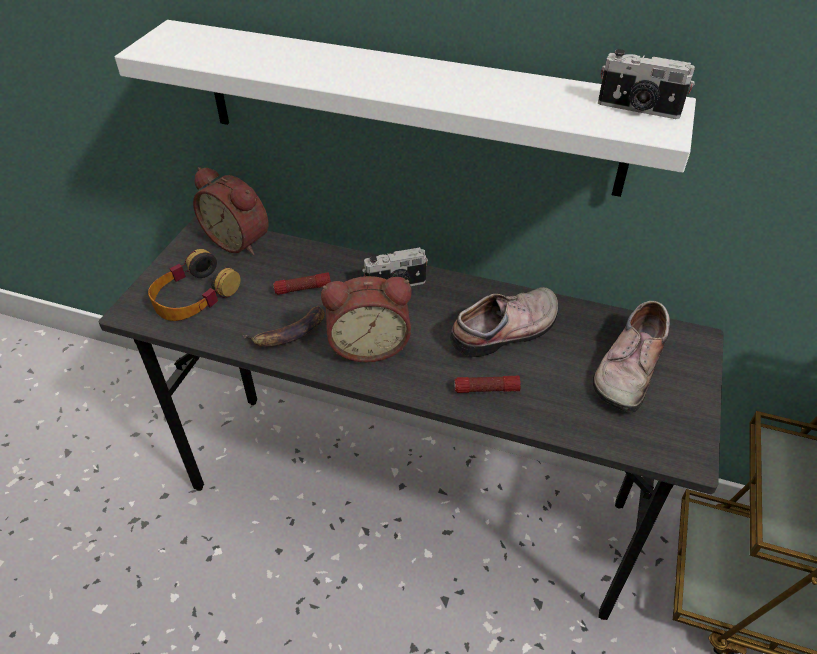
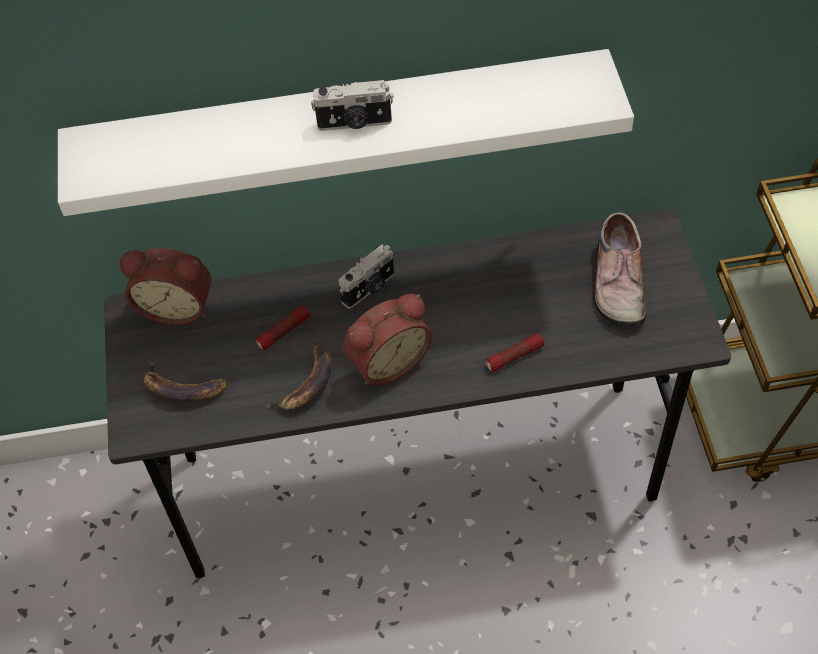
camera: 25 degrees left, 10 degrees up
(194, 296) = (183, 388): headphones -> banana
(507, 331) = (499, 291): shoe -> none
(638, 109) = (572, 82): camera -> camera (354, 123)

